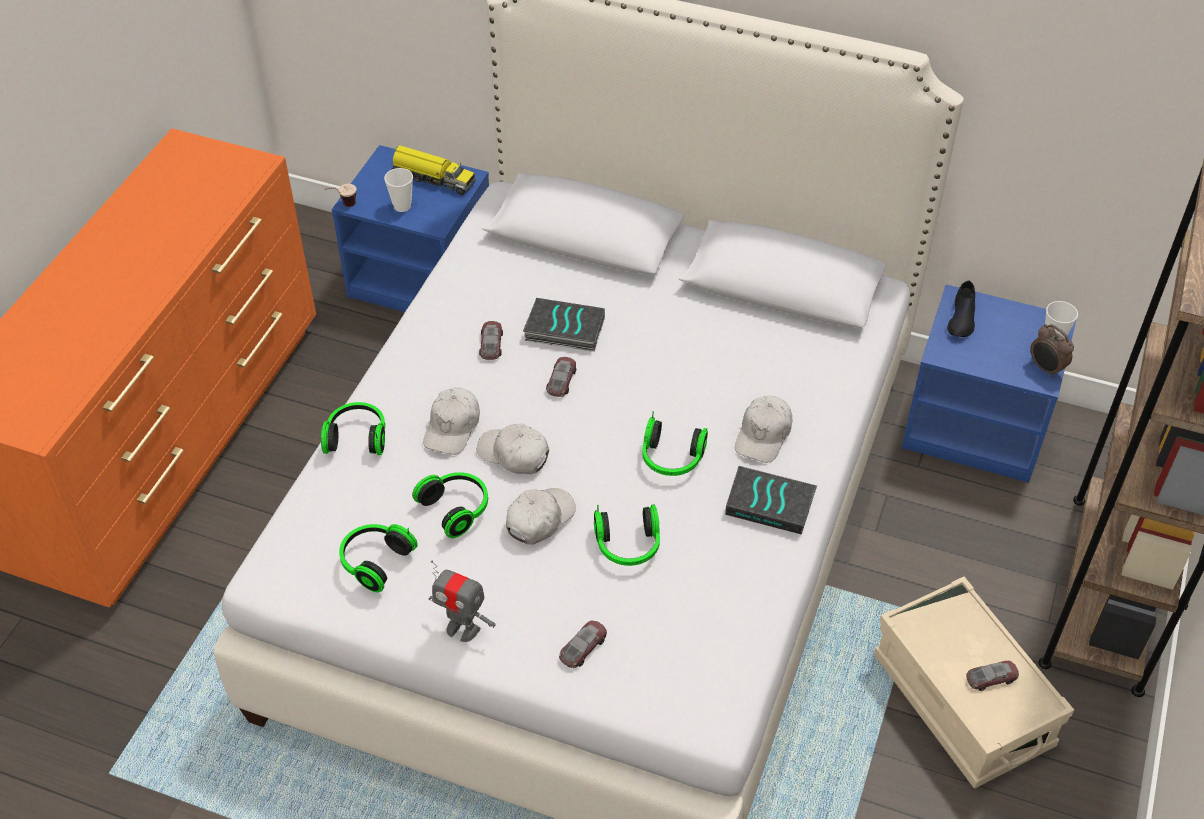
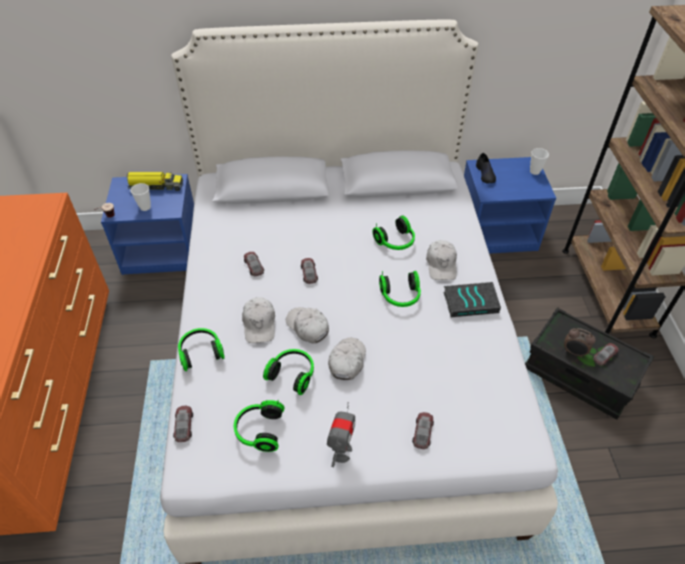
camera: 25 degrees left, 0 degrees up
(289, 520) = (184, 425): none -> toy car
(462, 628) = (341, 452): toy robot -> toy robot turned 75 degrees counterclockwise
(514, 454) = (307, 327): white cap -> white cap turned 45 degrees clockwise
(563, 330) = (292, 244): book -> none
(628, 547) = (409, 357): headphones -> headphones (396, 242)
(961, 701) = (579, 375): beige storage box -> black storage box
(1045, 369) = (541, 186): alarm clock -> alarm clock (574, 352)

